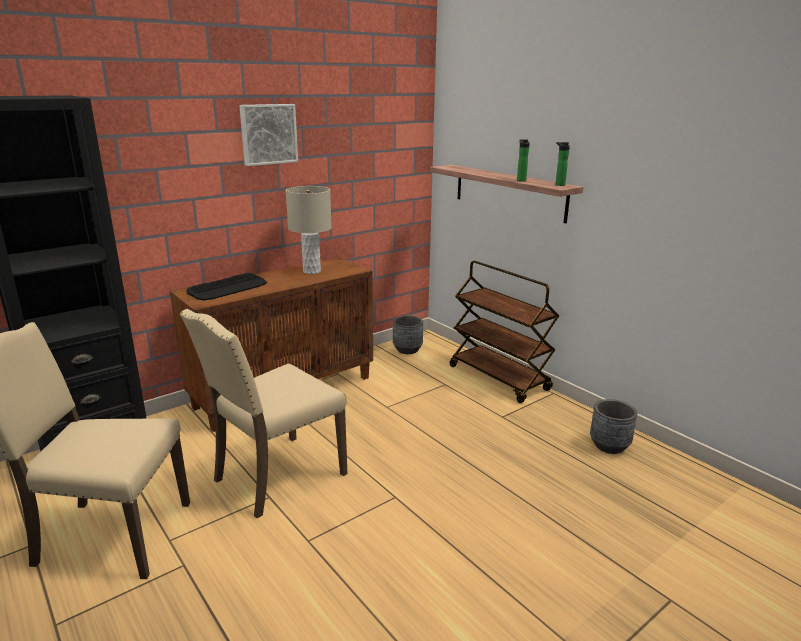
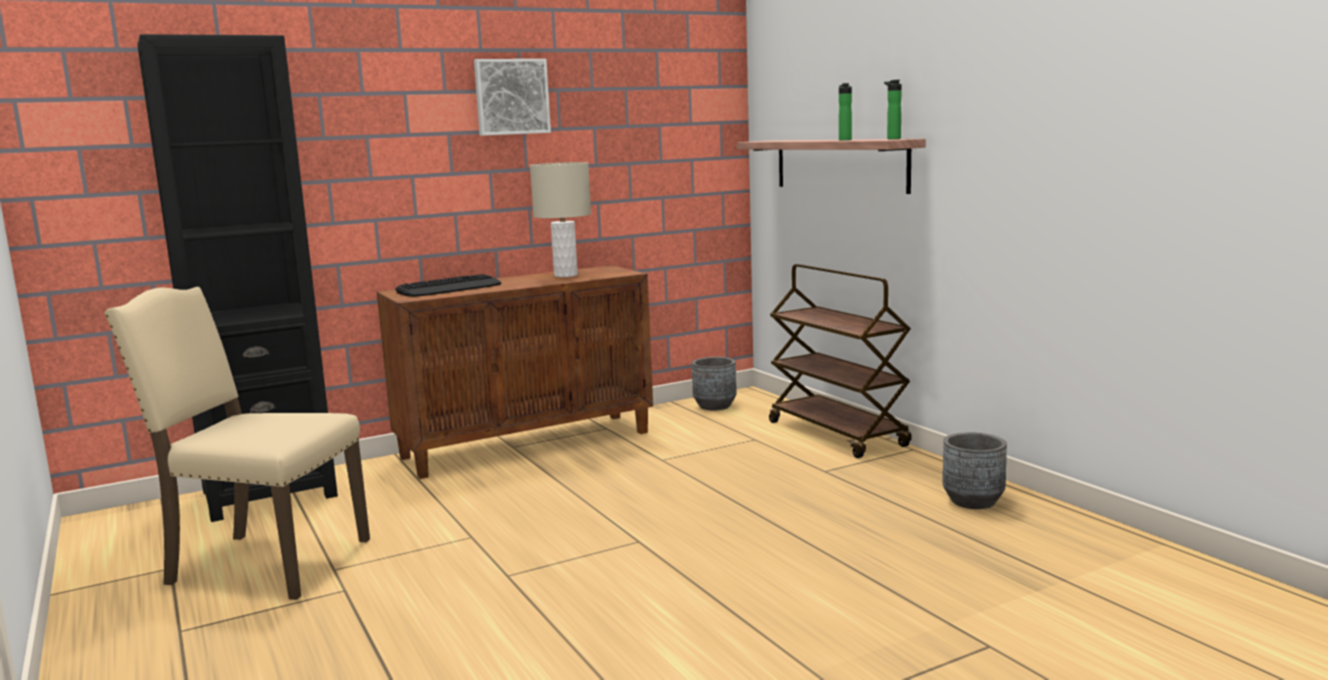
camera: 10 degrees right, 10 degrees down
(276, 477) = (487, 520): beige chair -> none

